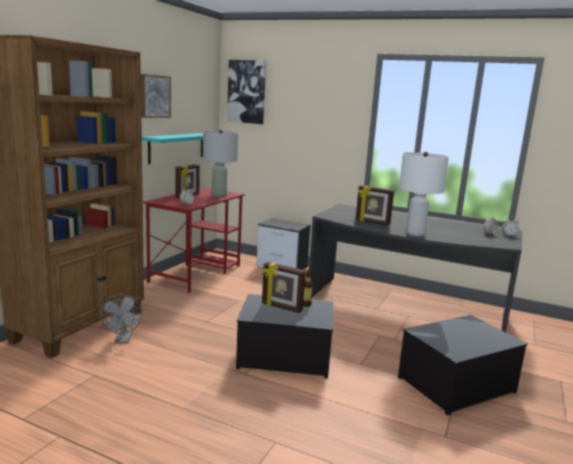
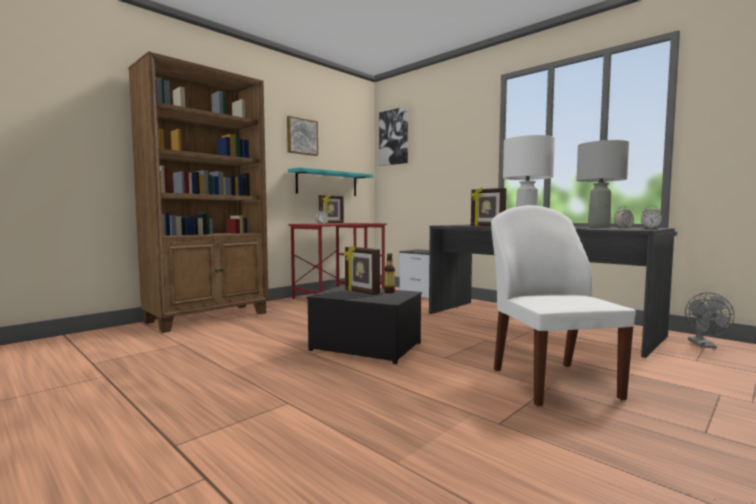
camera: 20 degrees right, 10 degrees down
(123, 340) = (231, 327): grey fan -> grey fan (704, 345)
(218, 195) = (360, 223): grey table lamp -> grey table lamp (598, 227)
(455, 384) = (552, 382): storage box -> white chair

